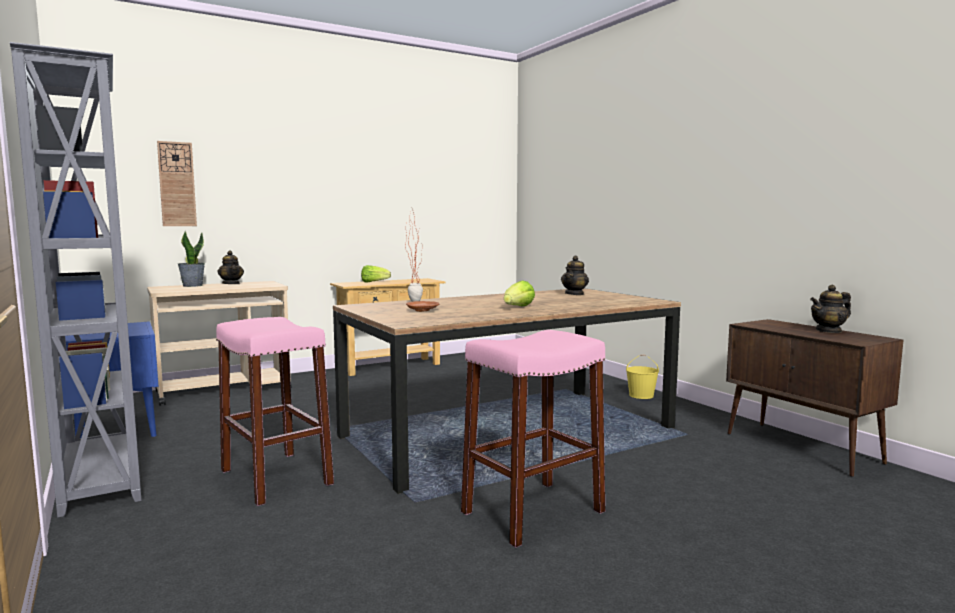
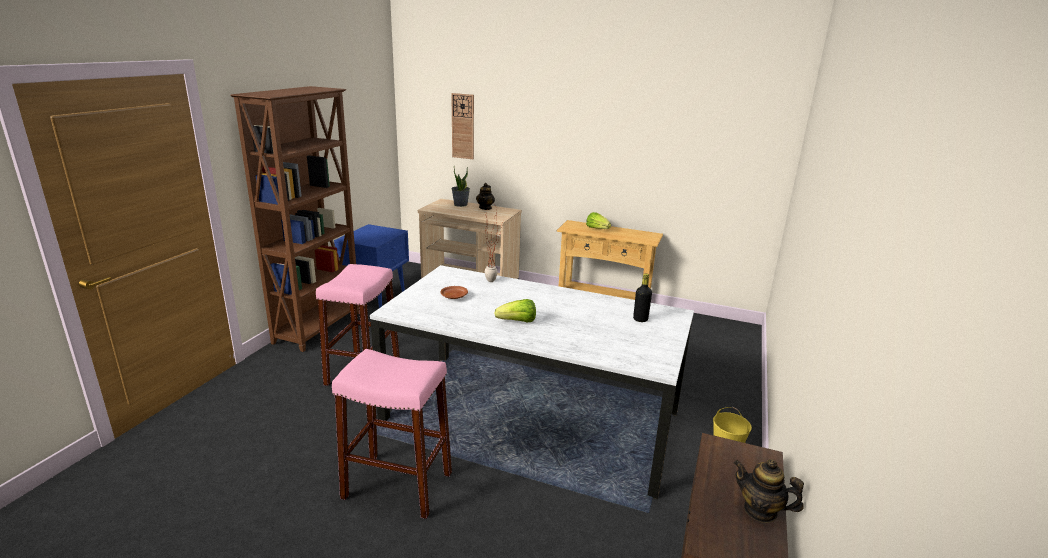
camera: 50 degrees right, 15 degrees up
(103, 477) = (319, 327): grey bookcase -> brown bookcase
(508, 432) = (530, 415): brown dining table -> white dining table
(574, 294) = (640, 319): teapot -> black bottle

